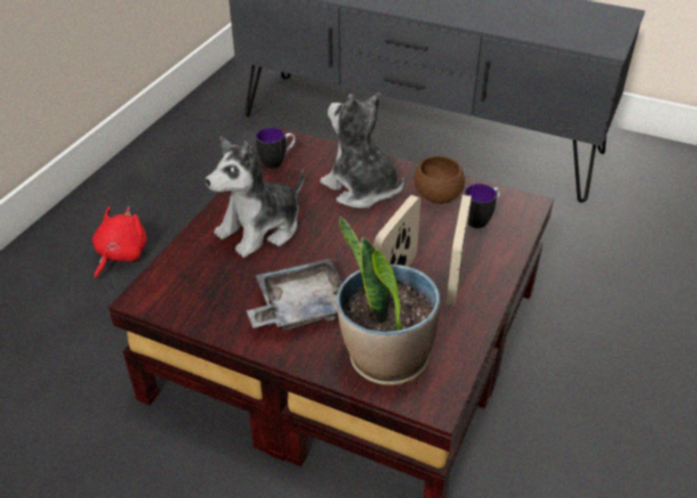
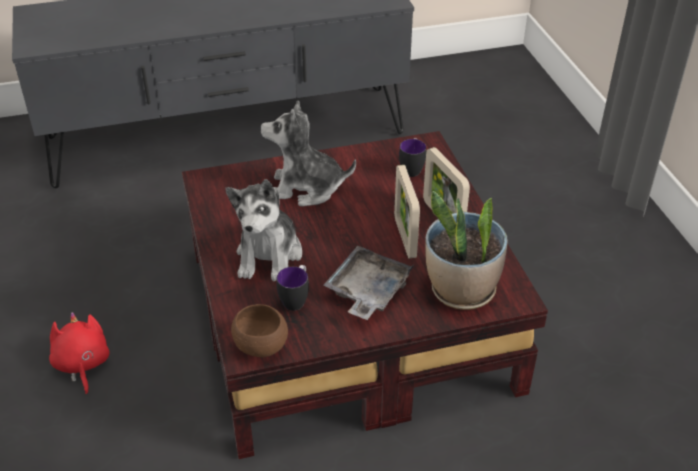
camera: 40 degrees left, 0 degrees up
(277, 162) = (215, 199): mug -> mug (296, 299)
(437, 196) = (365, 167): brown bowl -> brown bowl (261, 346)

